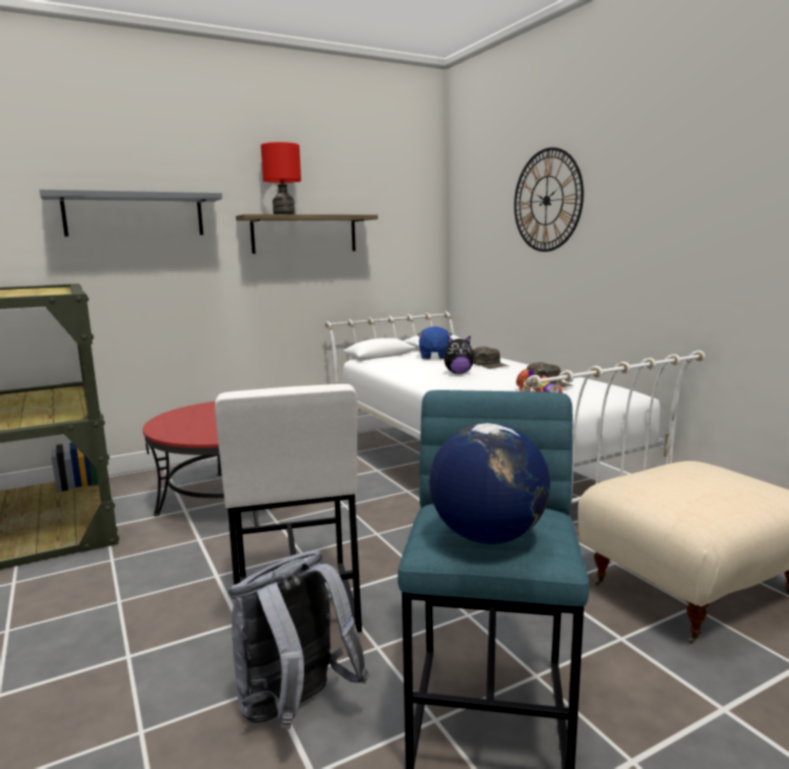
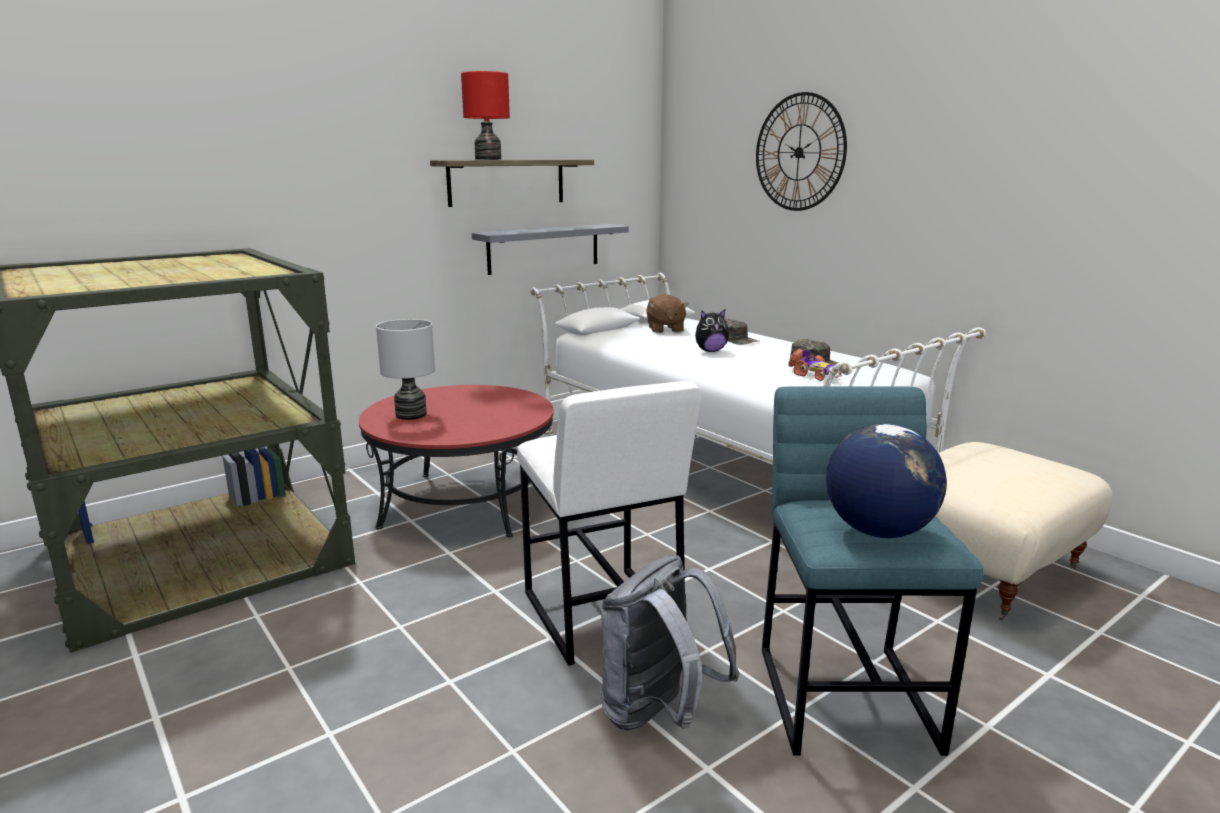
camera: 10 degrees left, 5 degrees up
(134, 215) = (313, 160): grey shelf -> grey shelf (544, 248)
(189, 420) = (411, 415): none -> grey table lamp
(434, 356) = (665, 329): blue plush toy -> brown plush toy

